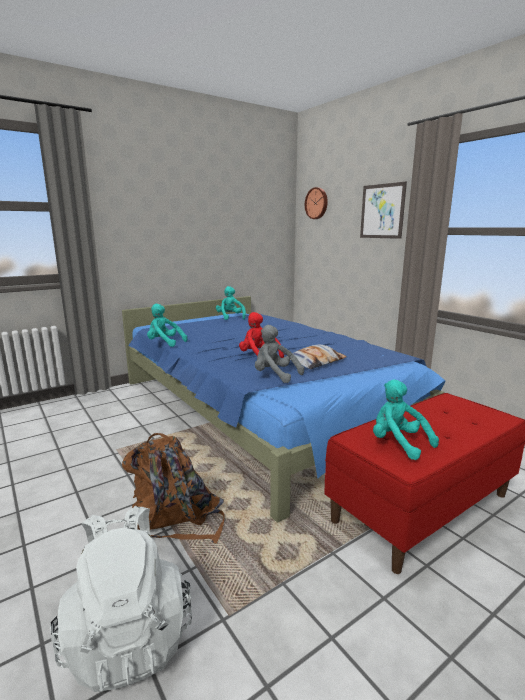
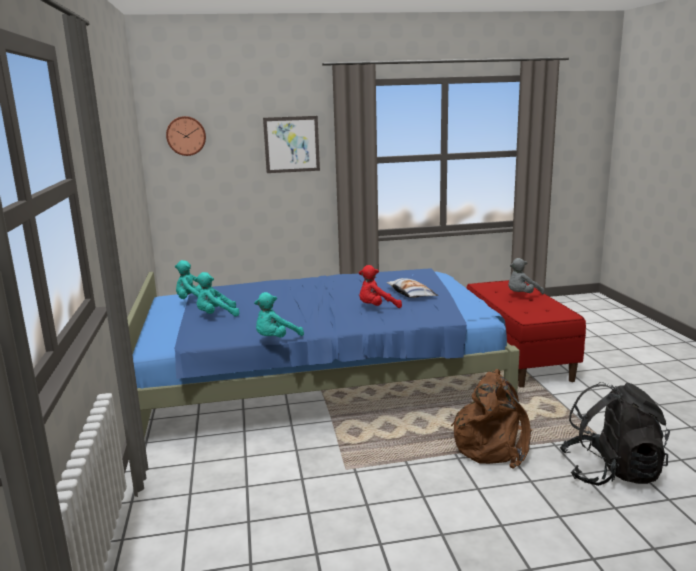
camera: 65 degrees left, 0 degrees up
(129, 636) = (611, 472): white backpack -> black backpack
(275, 375) = (435, 309): grey plush toy -> grey plush toy (522, 295)
(398, 443) = (537, 310): turquoise plush toy -> turquoise plush toy (216, 315)

